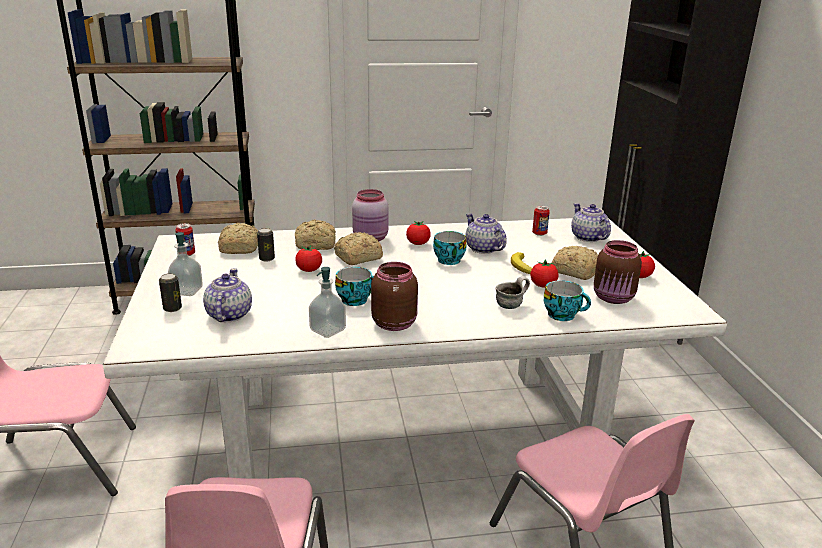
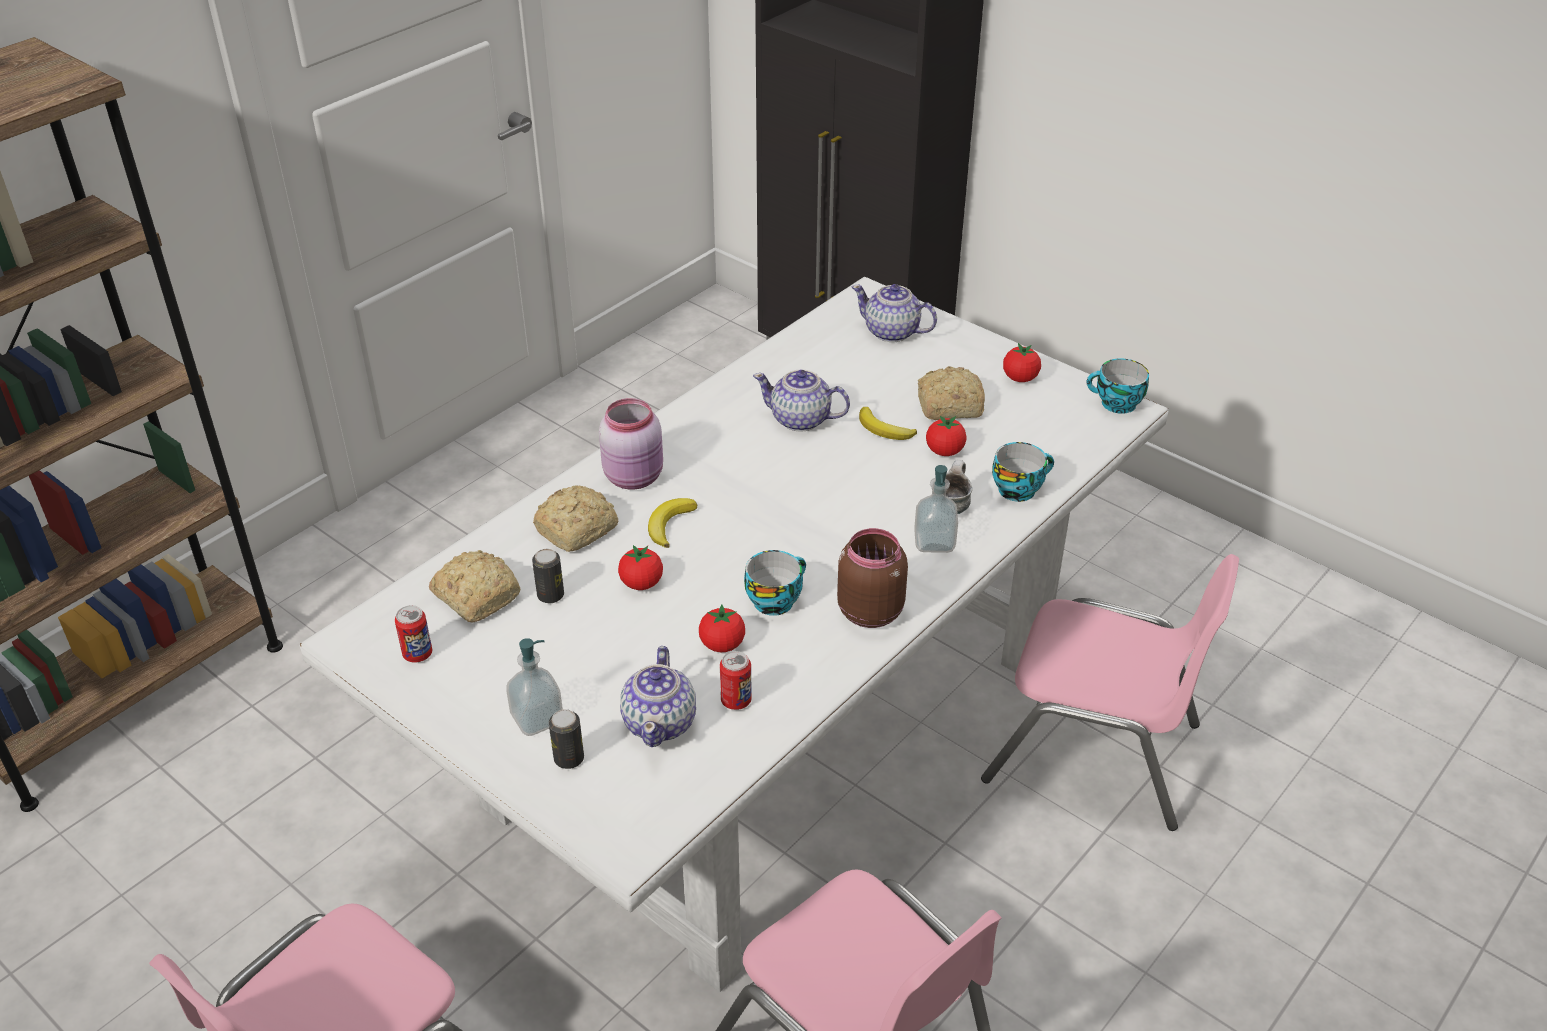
camera: 40 degrees left, 15 degrees up
(228, 315) = (660, 722): teapot -> teapot turned 135 degrees counterclockwise
(327, 330) = (813, 669): soap dispenser -> soap dispenser (934, 542)
(357, 258) = (669, 524): bread -> banana
(418, 244) = (709, 453): tomato -> tomato (722, 645)
(447, 260) = (785, 465): cup -> cup (1116, 404)
(539, 233) = (829, 353): can -> can (736, 701)
(614, 298) = (1036, 431): brown jar -> none

